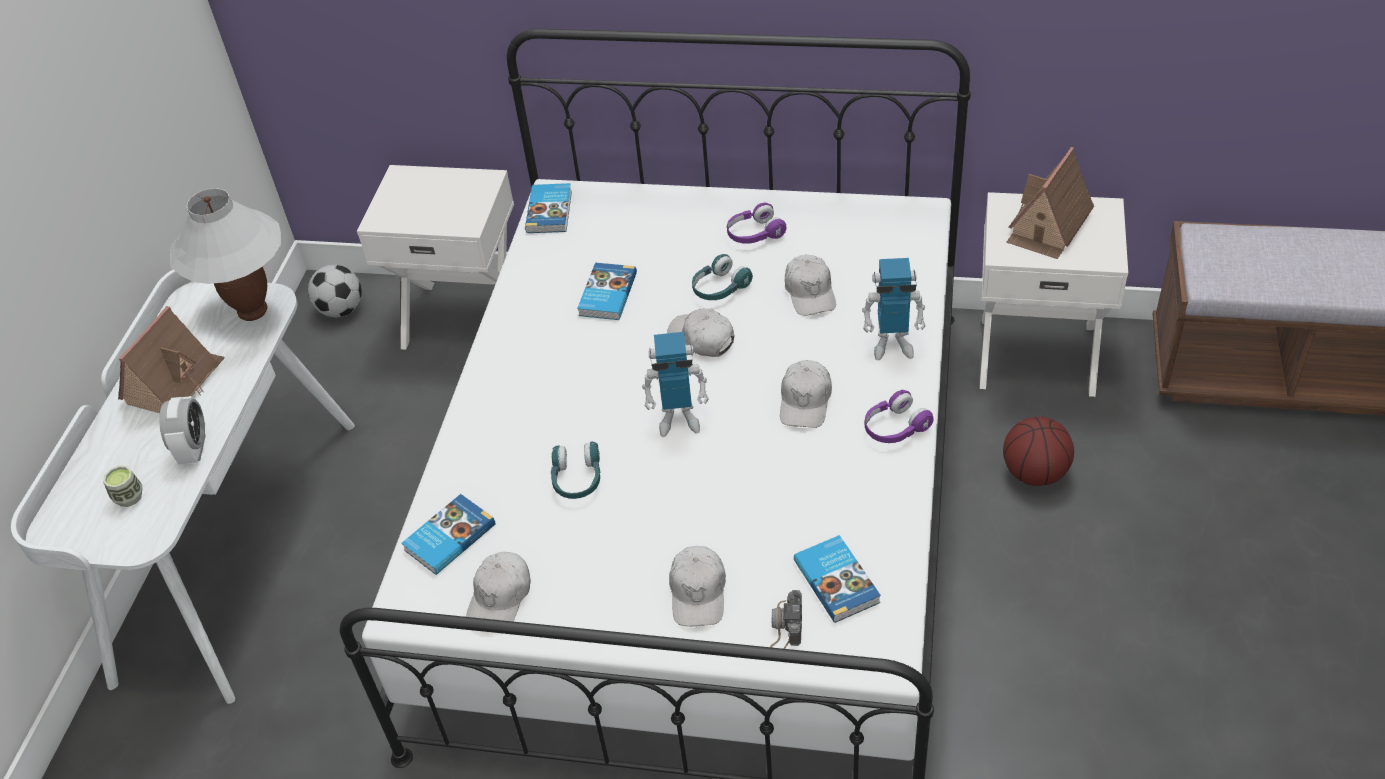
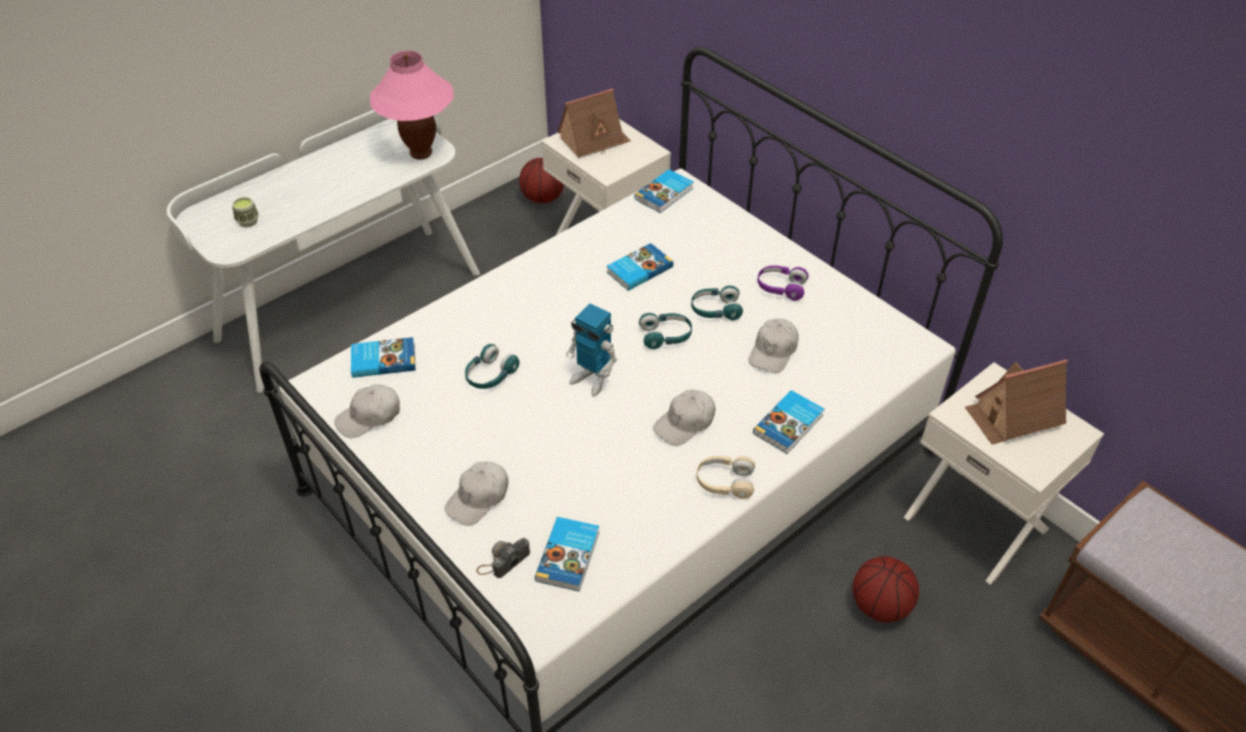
camera: 35 degrees right, 0 degrees up
(175, 382) = (338, 170): toy house -> toy house (594, 140)
(194, 448) = (306, 215): alarm clock -> none
(253, 311) = (421, 153): white table lamp -> pink table lamp
(342, 310) = (543, 198): football -> basketball
(702, 338) = (666, 336): white cap -> turquoise headphones
(892, 344) = (789, 424): toy robot -> book
(895, 428) = (724, 482): purple headphones -> beige headphones

